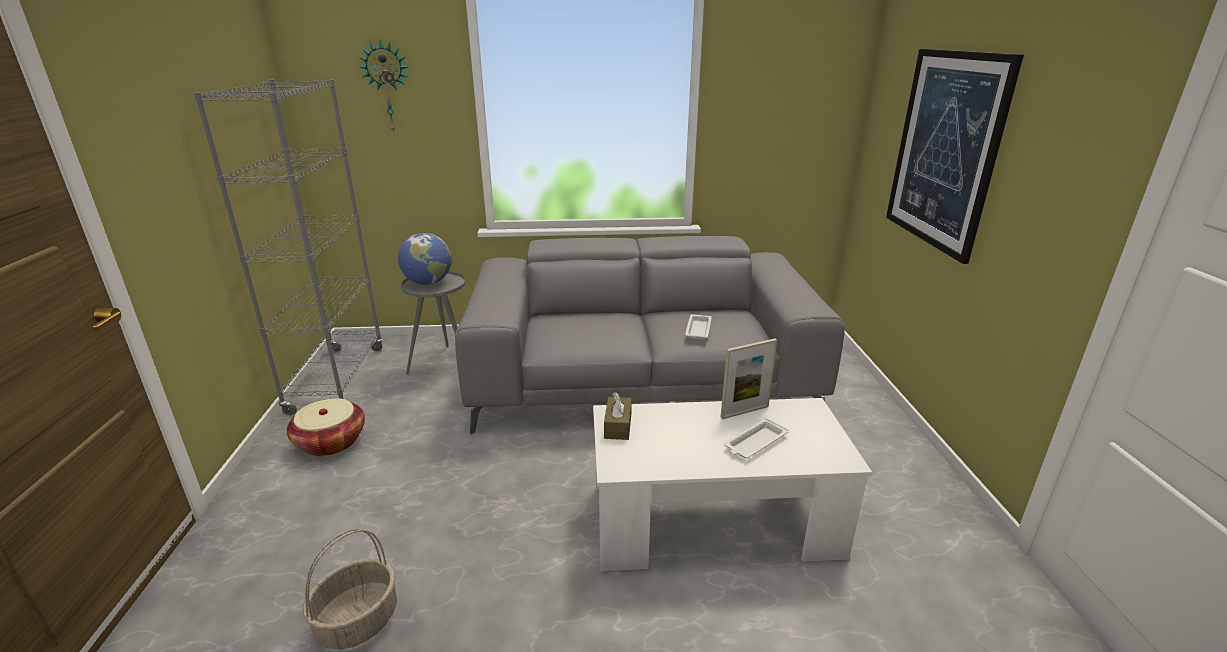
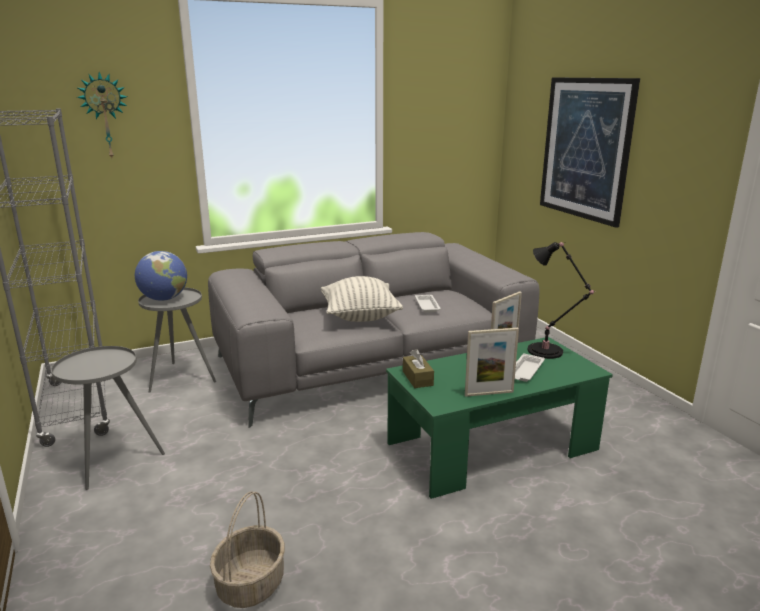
camera: 20 degrees left, 5 degrees down
(331, 442) = (112, 459): basket -> grey side table
(613, 332) = (360, 316): none -> pillow
(686, 465) = (489, 393): none -> picture frame
(713, 520) = (492, 446): white coffee table -> green coffee table
(805, 420) = (548, 352): none -> black table lamp

